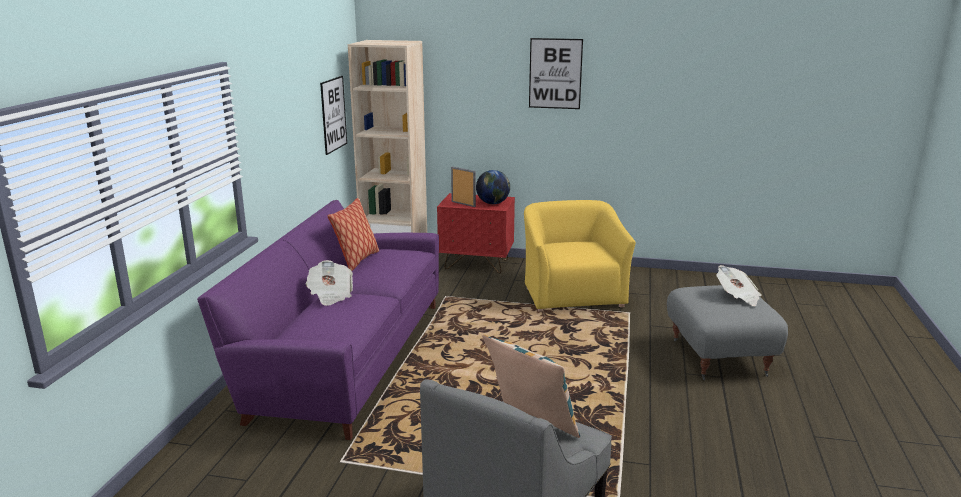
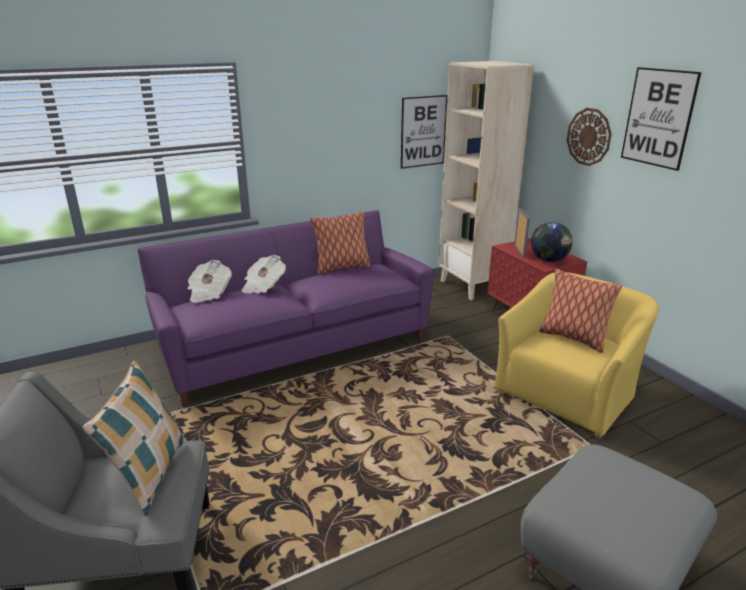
camera: 50 degrees right, 5 degrees up
(493, 95) = (589, 137): none -> wall clock
(571, 247) = (573, 338): none -> pillow
(737, 297) = (646, 504): newspaper -> newspaper (209, 293)

